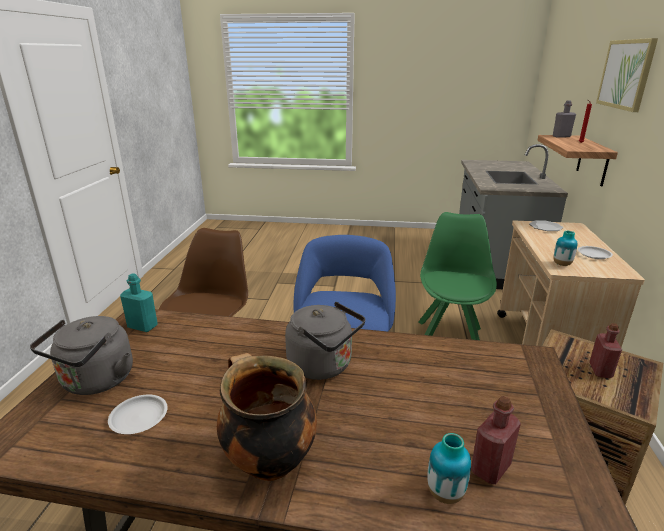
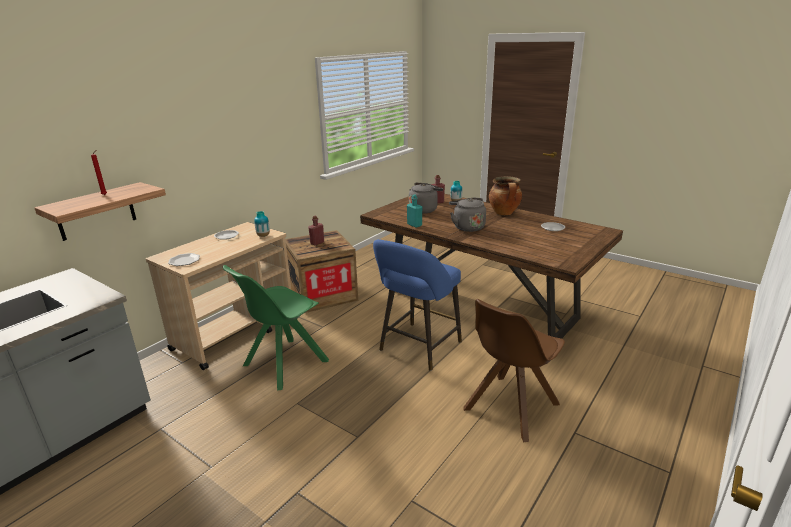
camera: 150 degrees left, 0 degrees up
(95, 382) = (578, 241): grey kettle -> grey kettle (424, 210)
(142, 326) = (562, 258): turquoise bottle -> turquoise bottle (414, 225)
(561, 136) = (62, 207): grey bottle -> none
(626, 74) = (100, 118): picture -> none

